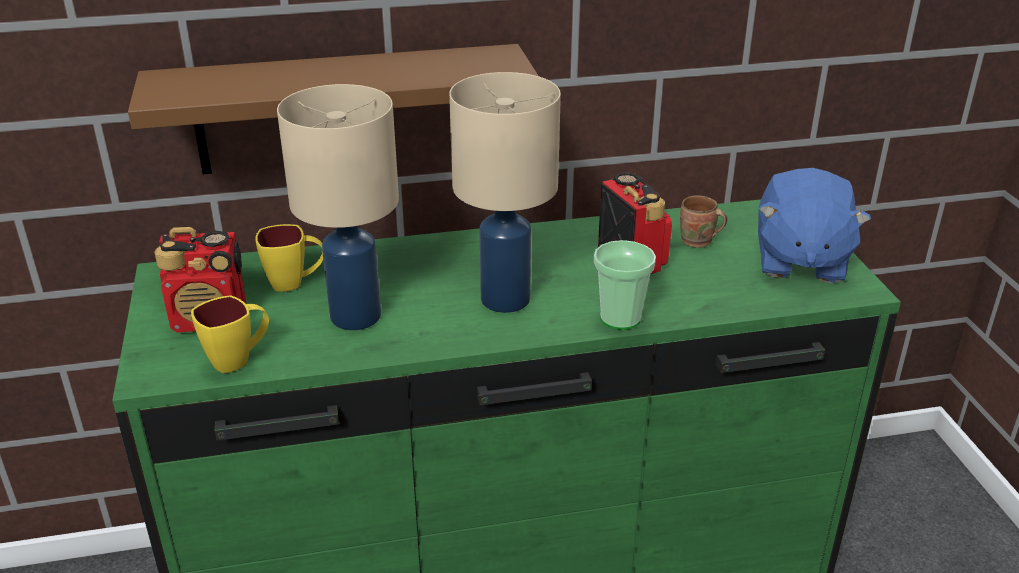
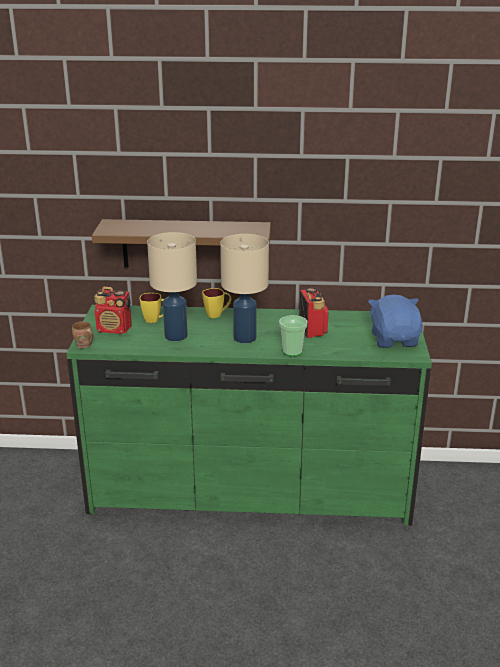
camera: 15 degrees right, 5 degrees down
(239, 359) = (121, 345): yellow mug -> yellow mug (217, 314)
(698, 242) = (350, 326): brown mug -> brown mug (84, 345)
(799, 261) = (394, 340): blue plush toy -> blue plush toy turned 150 degrees clockwise

